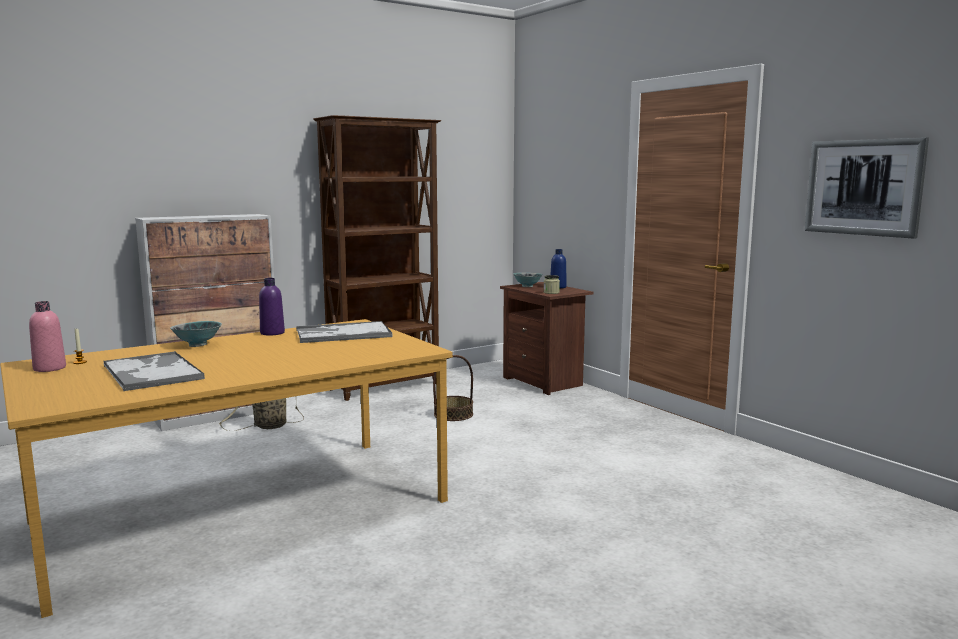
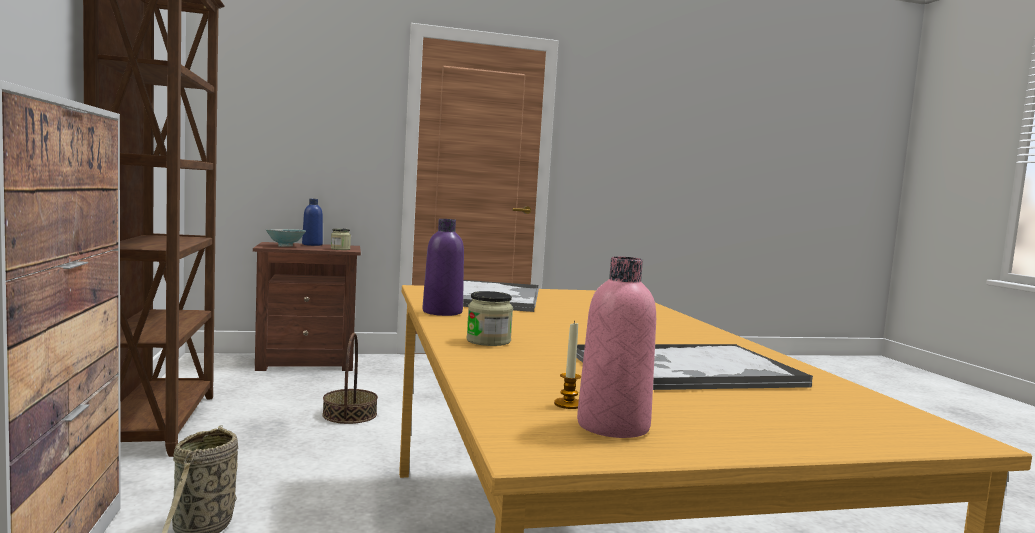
camera: 70 degrees left, 5 degrees down
(198, 345) = (488, 341): bowl -> jar
(863, 187) = (638, 147): picture -> none

